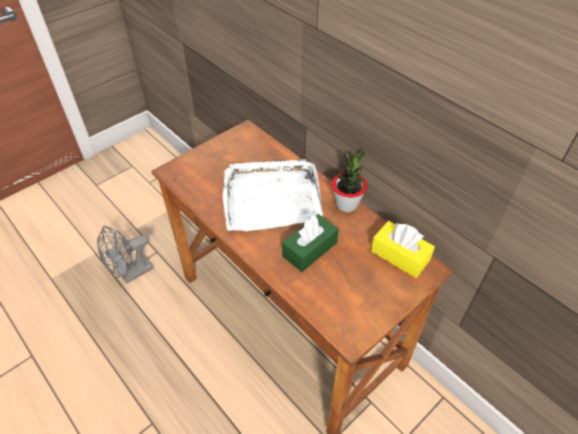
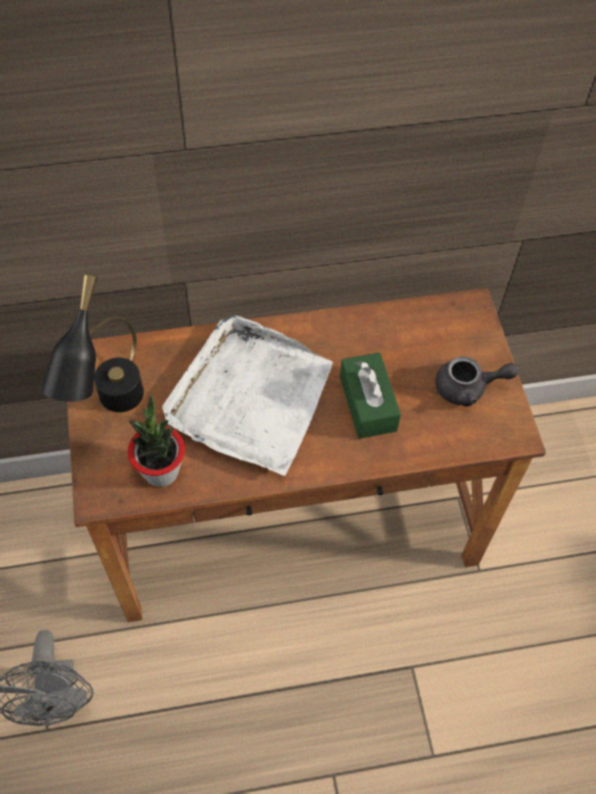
camera: 60 degrees left, 10 degrees up
(222, 152) = (112, 411): none -> black table lamp
(346, 204) = (323, 324): potted plant -> potted plant (161, 471)
(364, 295) = (468, 388): none -> grey teapot
(400, 255) = (437, 321): yellow tissue box -> none

